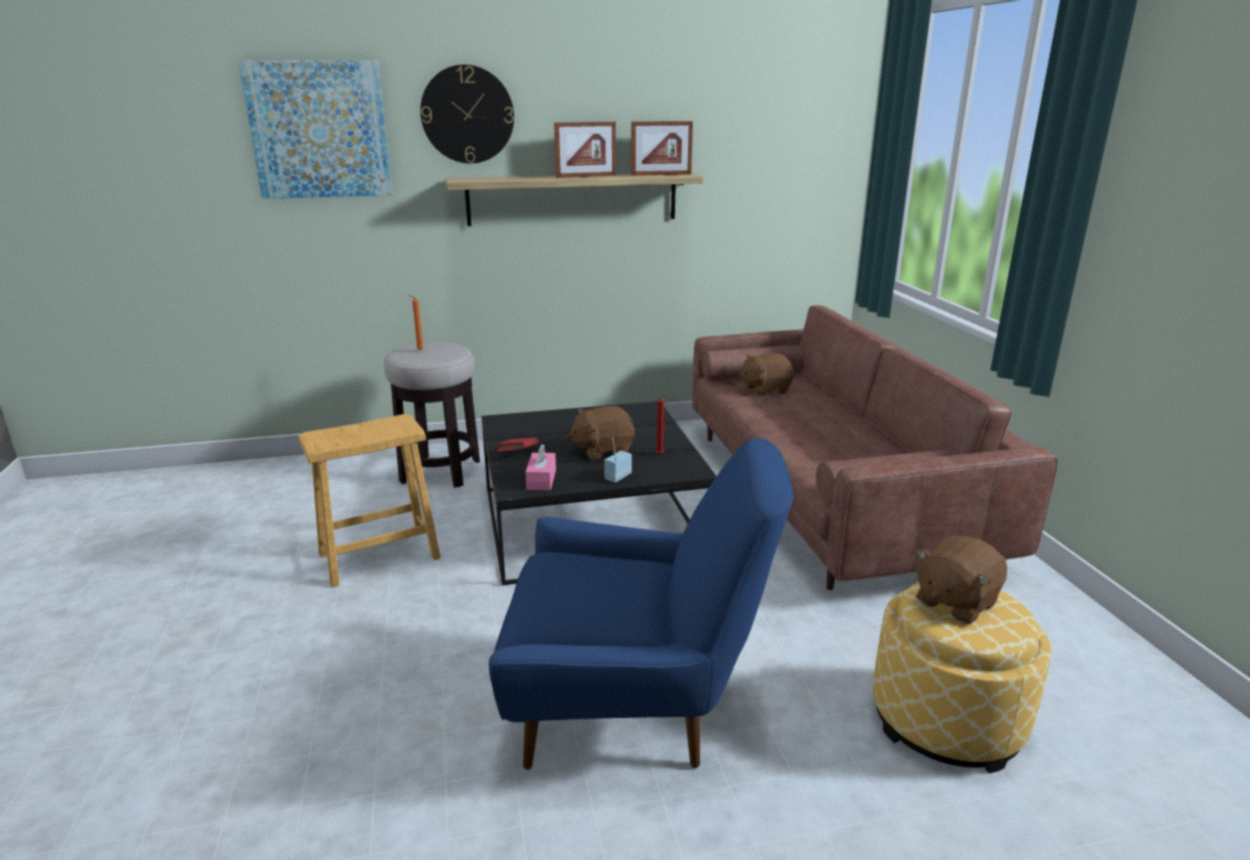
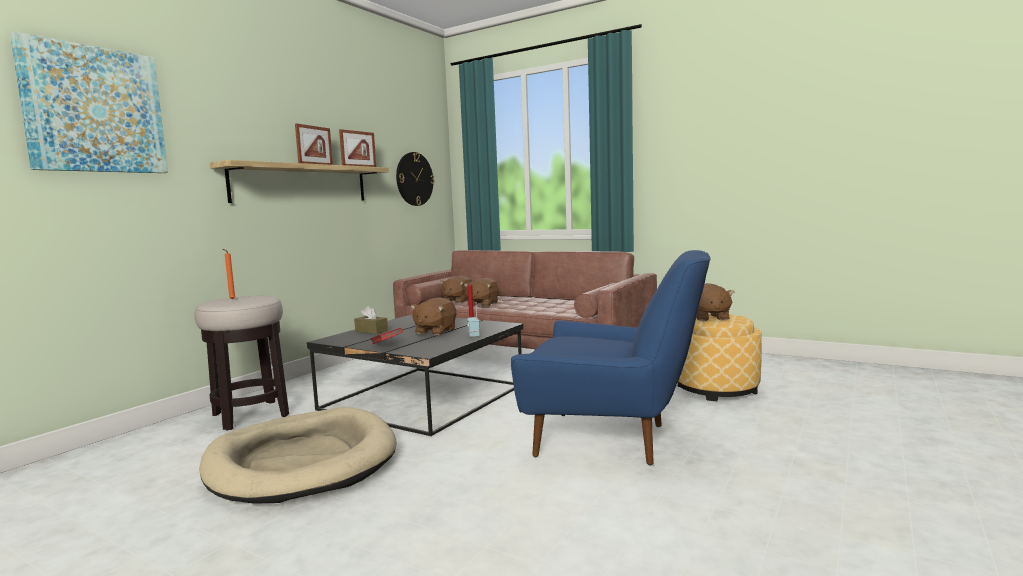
camera: 45 degrees left, 15 degrees down
(379, 555) = (302, 462): brown stool -> beige dog bed
(467, 115) = (224, 112): wall clock -> wall clock (414, 179)
(541, 479) = (432, 346): pink tissue box -> none
(559, 420) = (371, 331): none -> brown tissue box
(632, 710) = (611, 440): blue armchair -> blue armchair turned 60 degrees clockwise
(775, 409) = (482, 304): none -> brown plush toy

